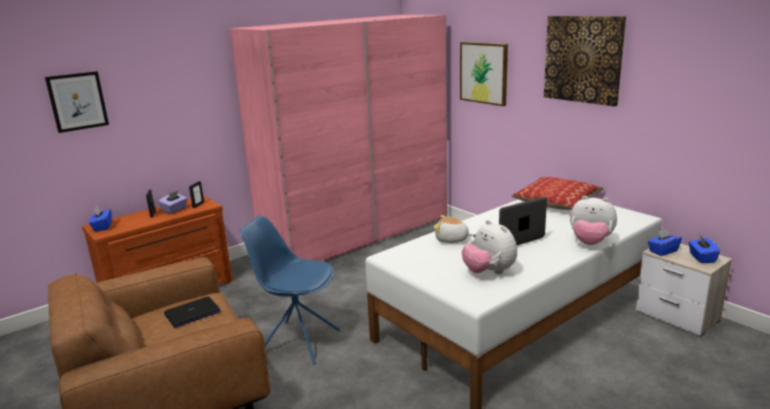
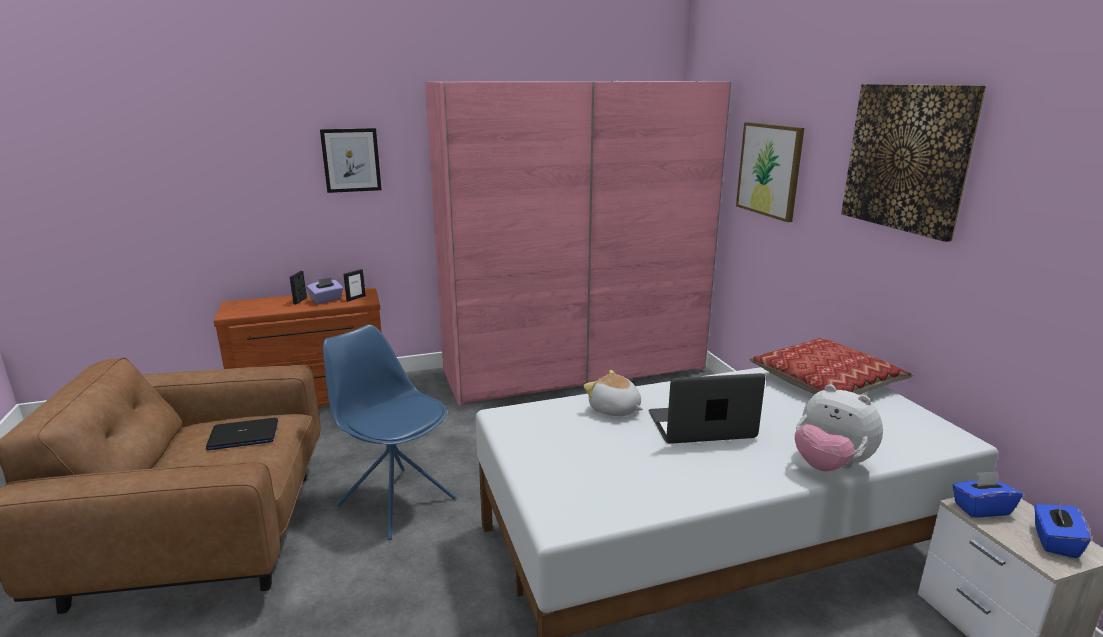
camera: 20 degrees right, 0 degrees up
(77, 101) = (226, 155): picture -> picture (351, 160)
(102, 227) = (237, 306): blue tissue box -> none
(489, 272) = (622, 477): plush toy -> none

